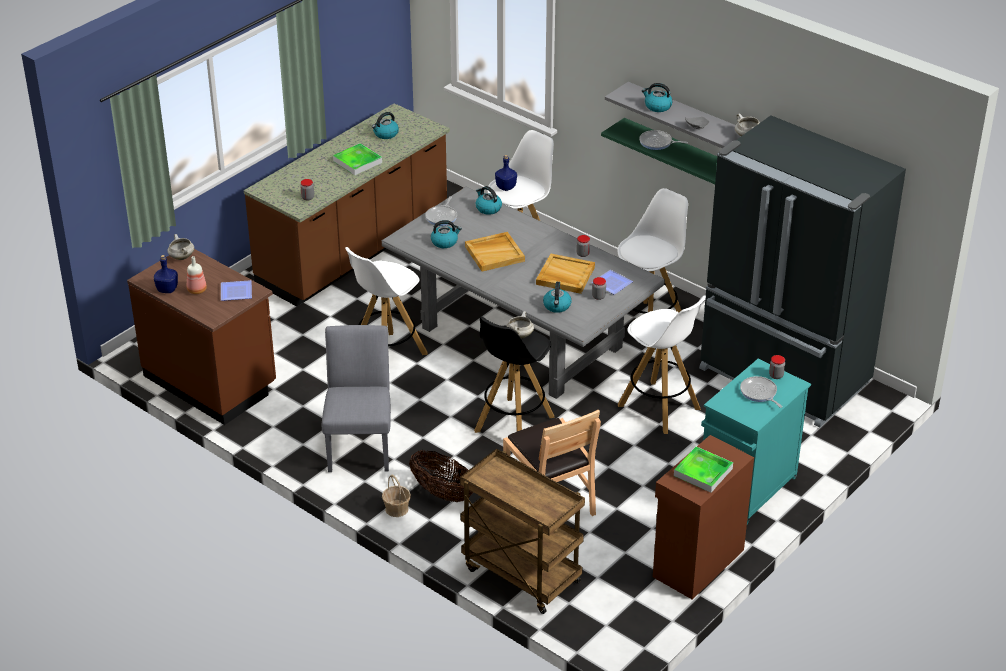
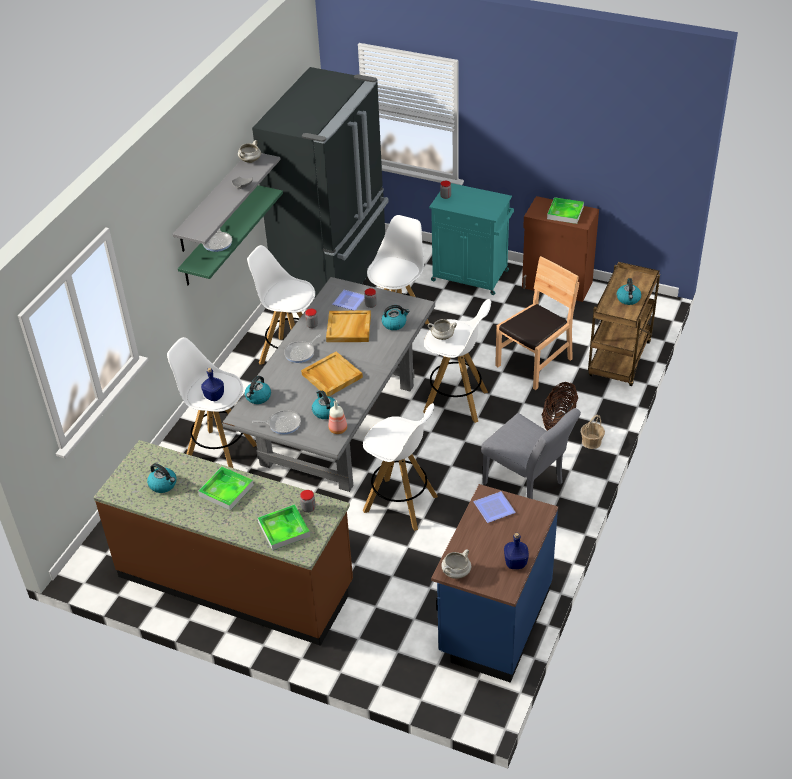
camera: 105 degrees left, 5 degrees up
(196, 290) = (506, 539): bottle -> bottle (338, 429)
(211, 381) = (493, 621): brown counter -> blue counter
(293, 183) = (284, 529): none -> tray
(360, 444) = (527, 486): grey chair -> grey chair turned 120 degrees counterclockwise
(513, 424) = (457, 402): black stool -> white stool
(657, 106) = (215, 210): kettle -> kettle (628, 299)
(759, 393) = (469, 200): frying pan -> frying pan (301, 353)

